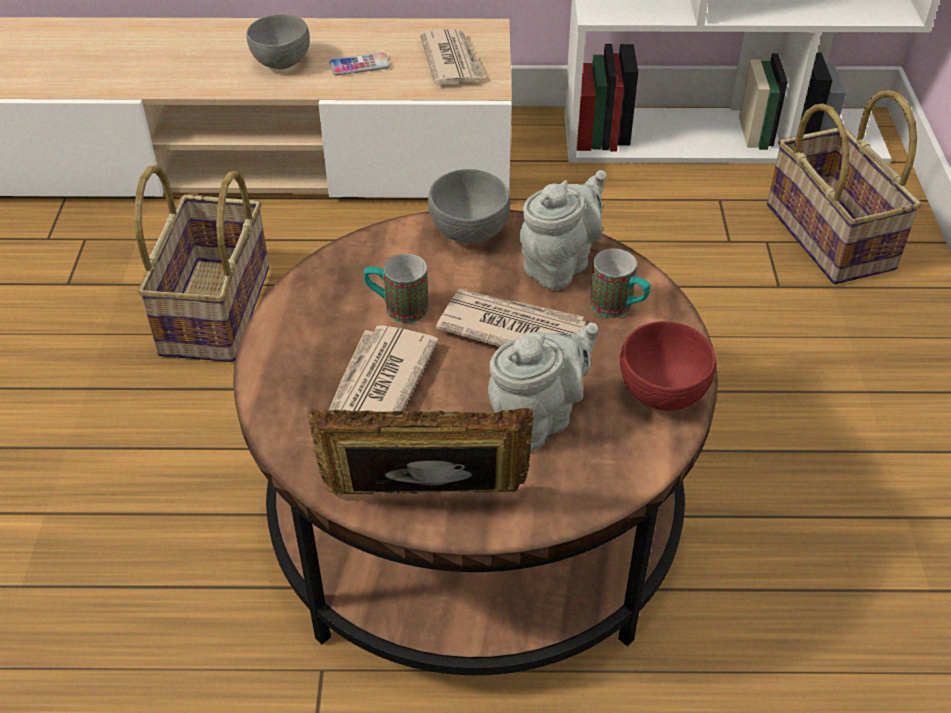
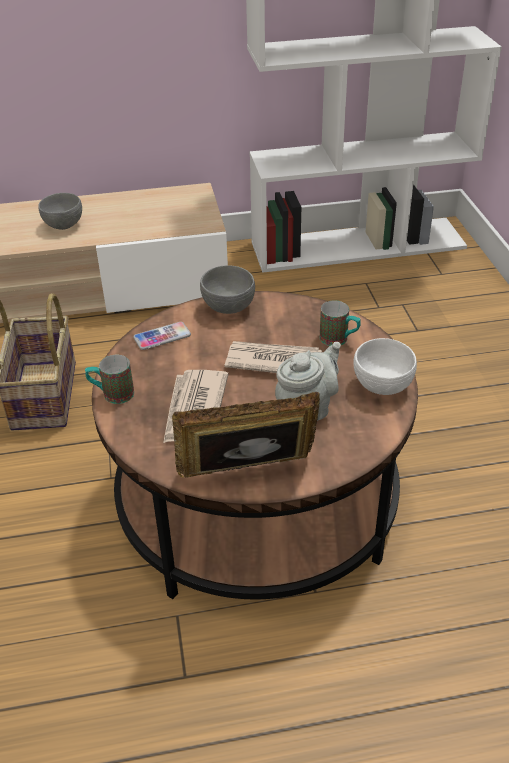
camera: 10 degrees left, 5 degrees down
(359, 65) = (118, 221): phone -> phone (162, 337)
(397, 308) = (194, 359): mug -> mug (112, 394)
(452, 61) = (180, 211): newspaper -> none
(560, 264) = (293, 319): grey teapot -> none
(662, 393) = (382, 386): red bowl -> white bowl
(832, 236) = (442, 296): basket -> none

